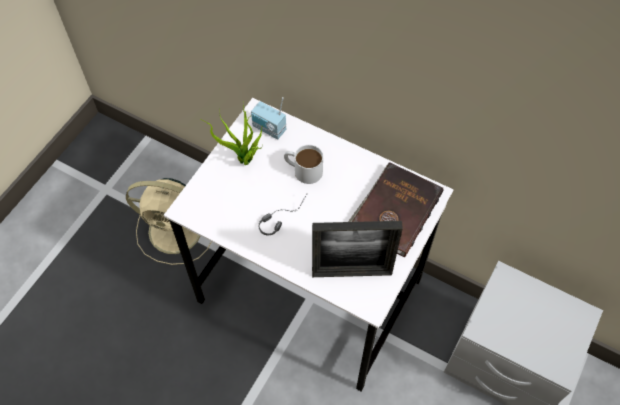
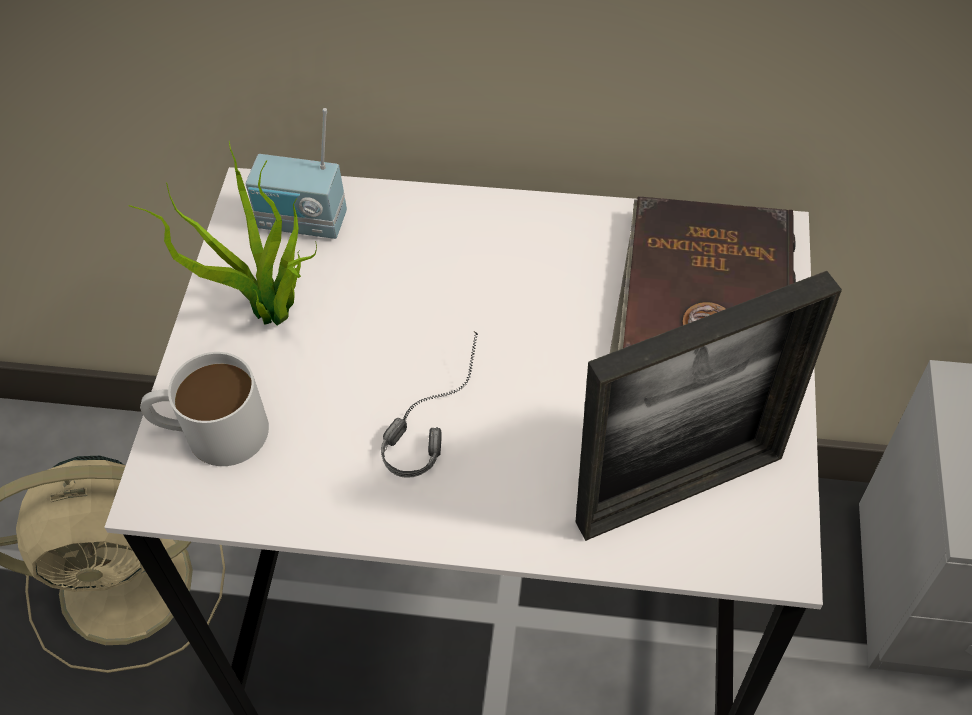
camera: 20 degrees left, 5 degrees down
(303, 170) = (432, 287): white mug -> white mug (210, 431)

